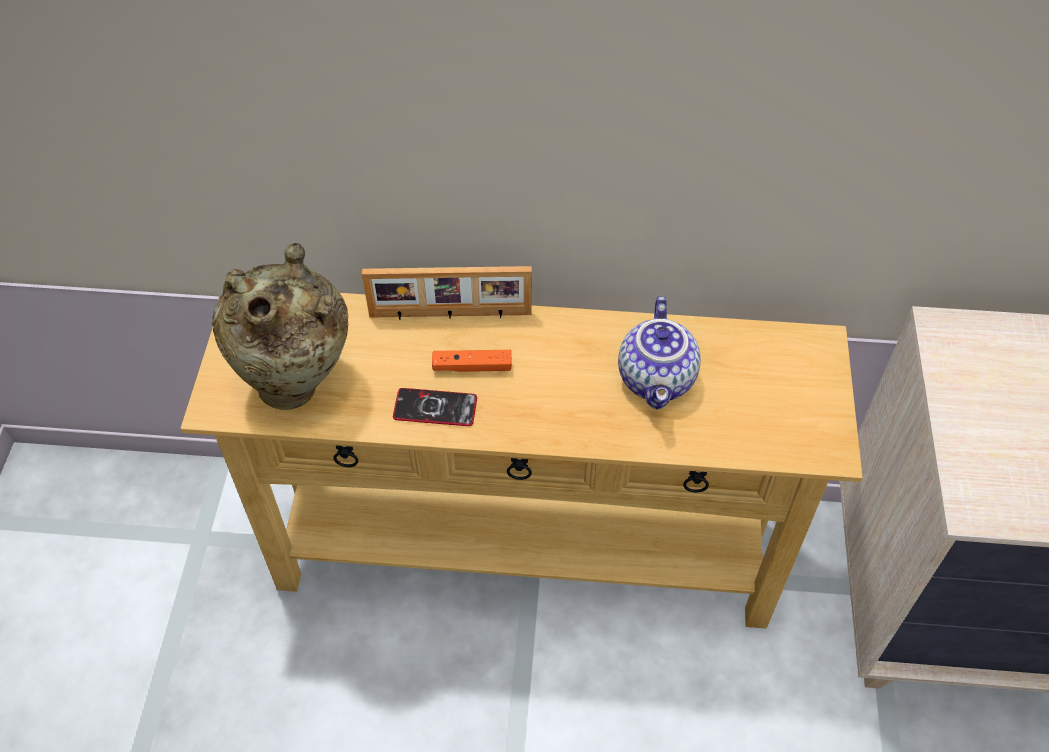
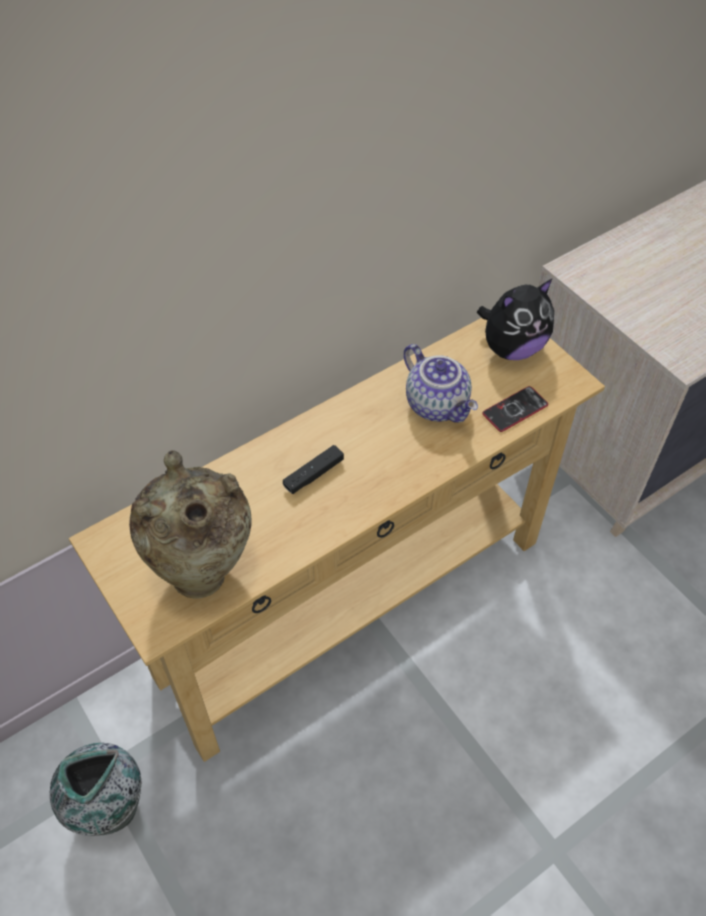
camera: 40 degrees left, 0 degrees up
(175, 569) = (110, 809): none -> vase
(435, 408) = (317, 518): phone -> phone (515, 410)
(450, 315) = (263, 450): picture frame -> none
(472, 367) = (313, 474): orange game controller -> black game controller
(797, 373) = (512, 348): none -> plush toy

